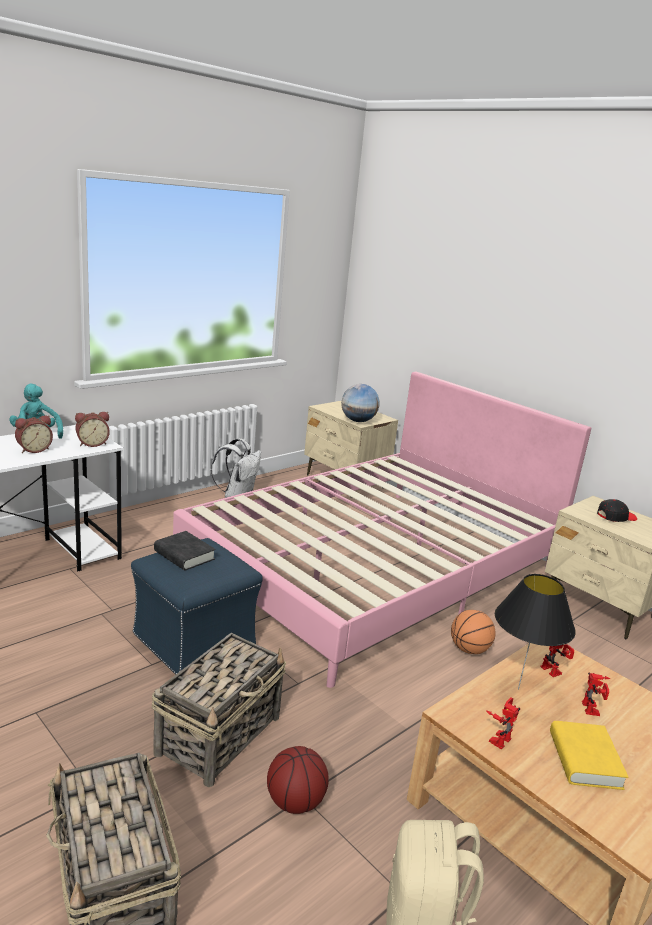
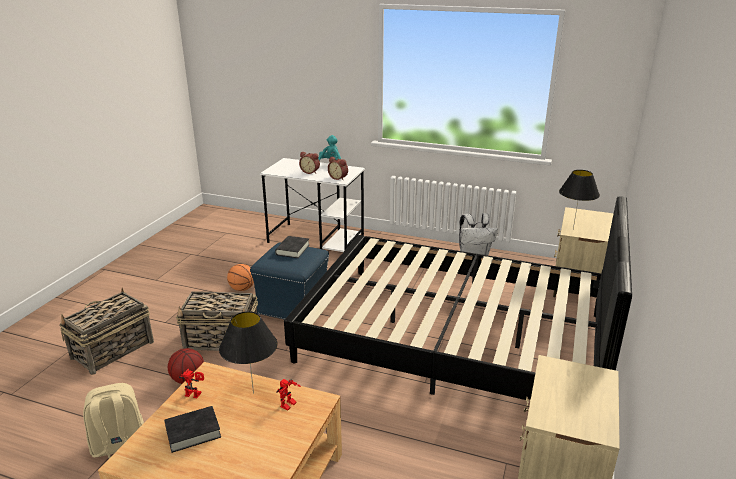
camera: 65 degrees right, 5 degrees up
(358, 421) = (573, 230): globe -> black table lamp
(374, 568) = (455, 338): pink bed -> black bed
(469, 650) = (392, 410): basketball -> basketball (242, 289)
(584, 760) = (193, 432): yellow book -> black book
(593, 710) = (252, 431): toy robot -> none
(616, 517) = (578, 390): black cap -> none

